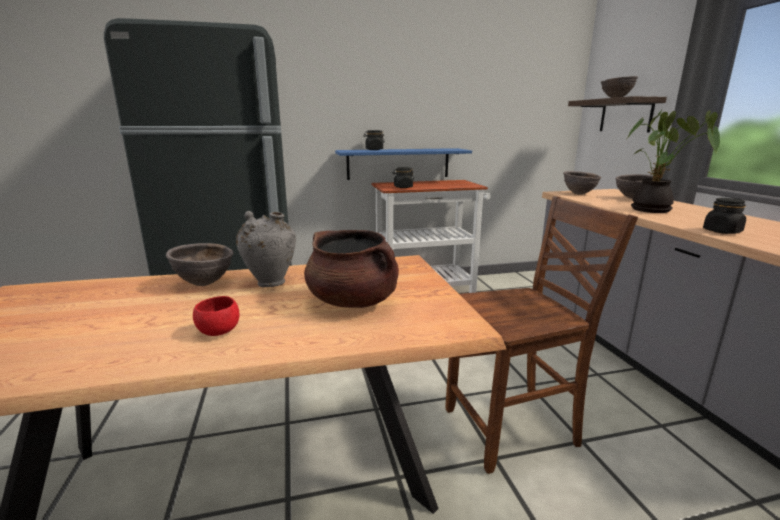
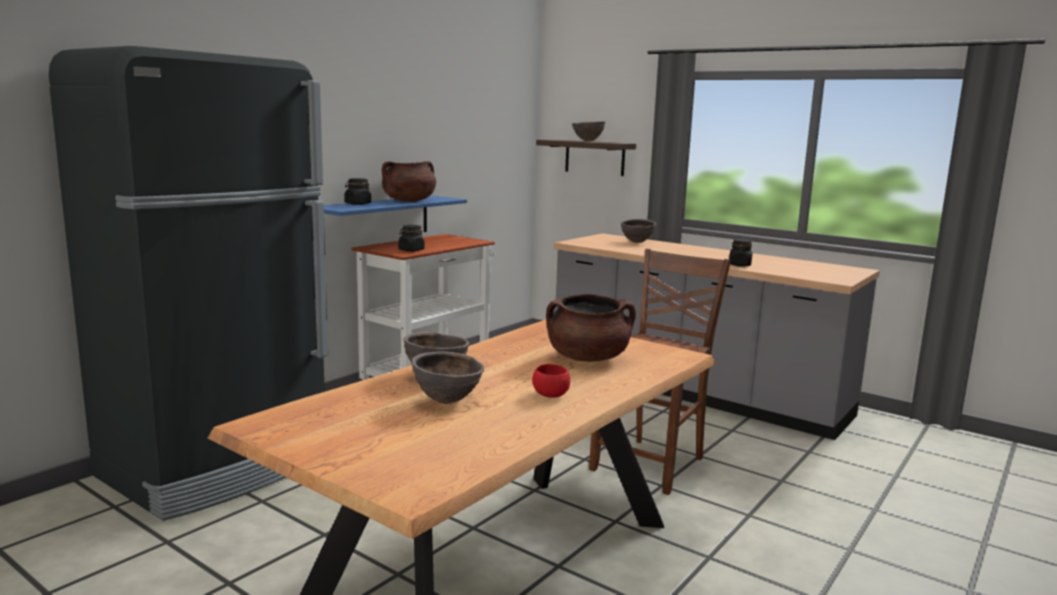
camera: 40 degrees left, 5 degrees down
(270, 283) = (491, 362): grey vase -> none
(419, 149) = (409, 201): none -> brown cooking pot
(579, 194) = (589, 242): brown bowl -> brown bowl (447, 401)
(654, 210) = (673, 253): potted plant -> none

